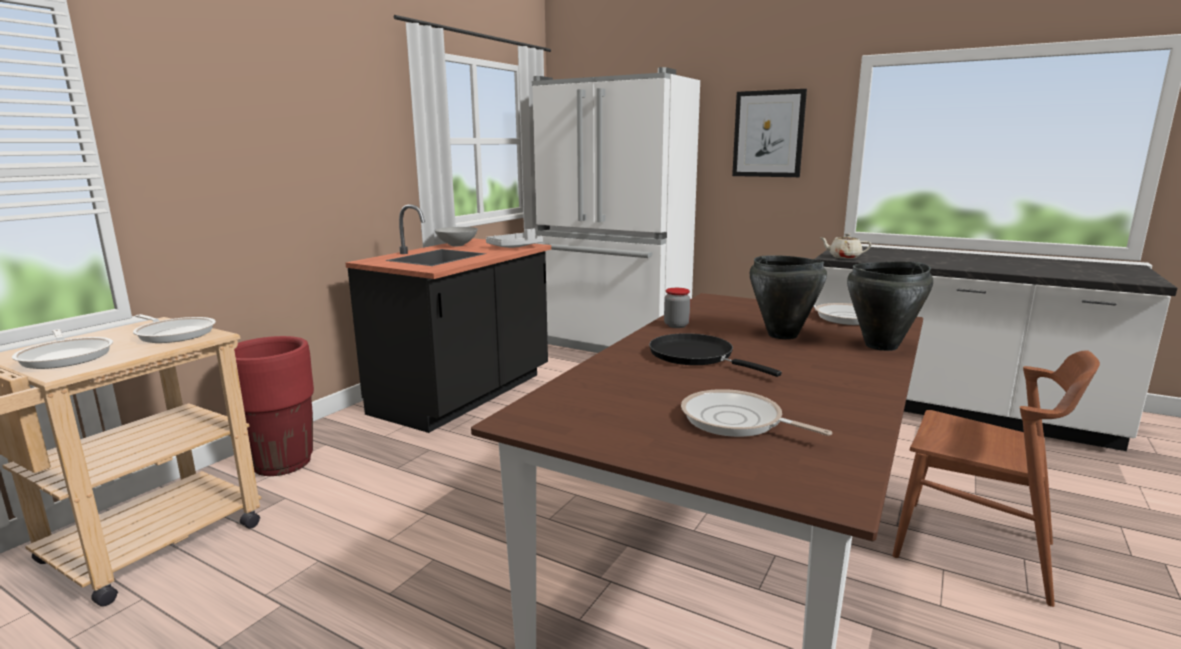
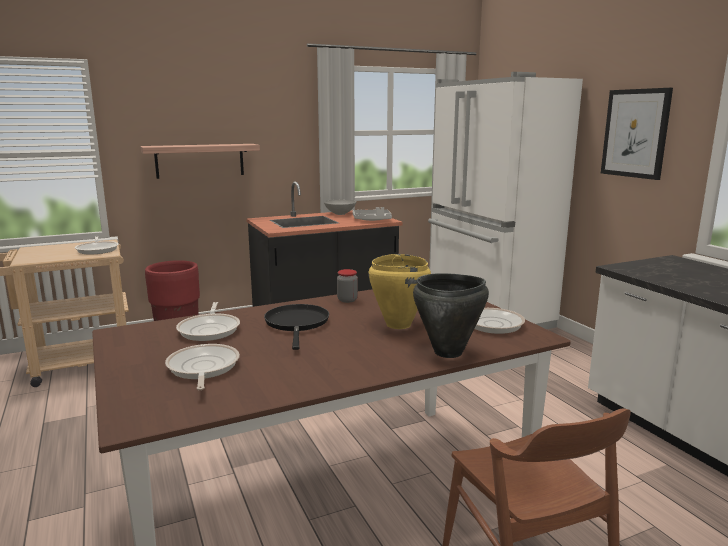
camera: 35 degrees right, 0 degrees up
(67, 356) = (39, 253): frying pan -> frying pan (210, 329)
(264, 180) = (200, 160): none -> shelf
(782, 335) = (398, 325): black cooking pot -> yellow cooking pot
(844, 257) = (632, 269): beige teapot -> none

